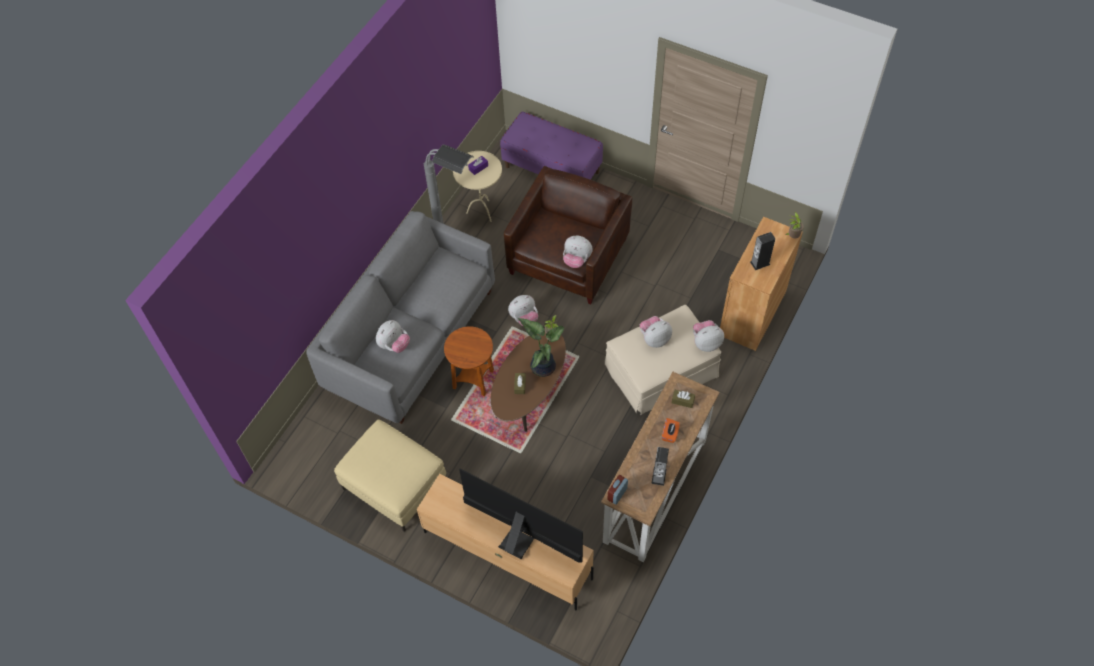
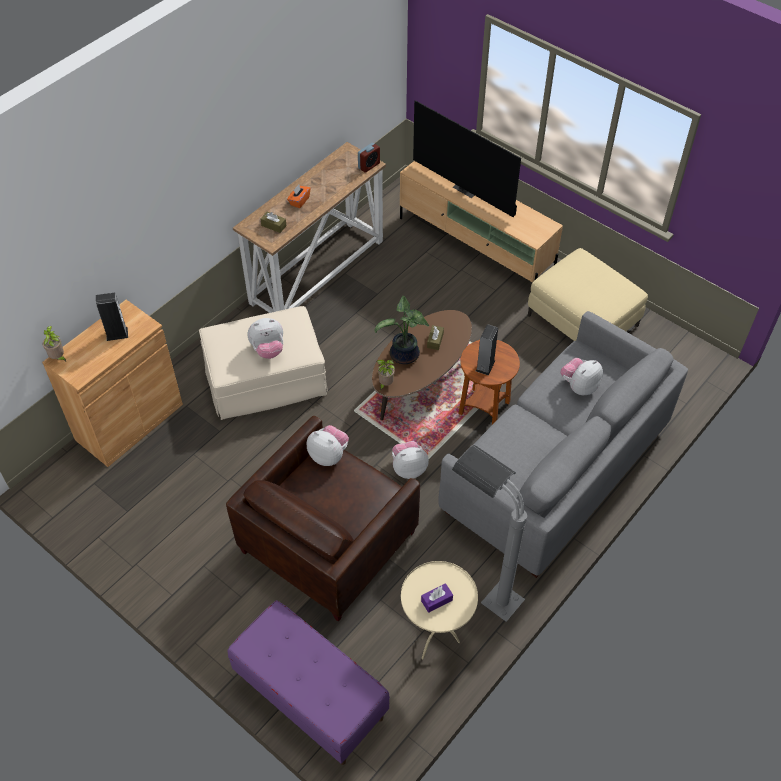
camera: 170 degrees left, 5 degrees down
(659, 476) = (324, 172): speaker -> speaker (485, 365)
(706, 343) = (211, 338): plush toy -> none

